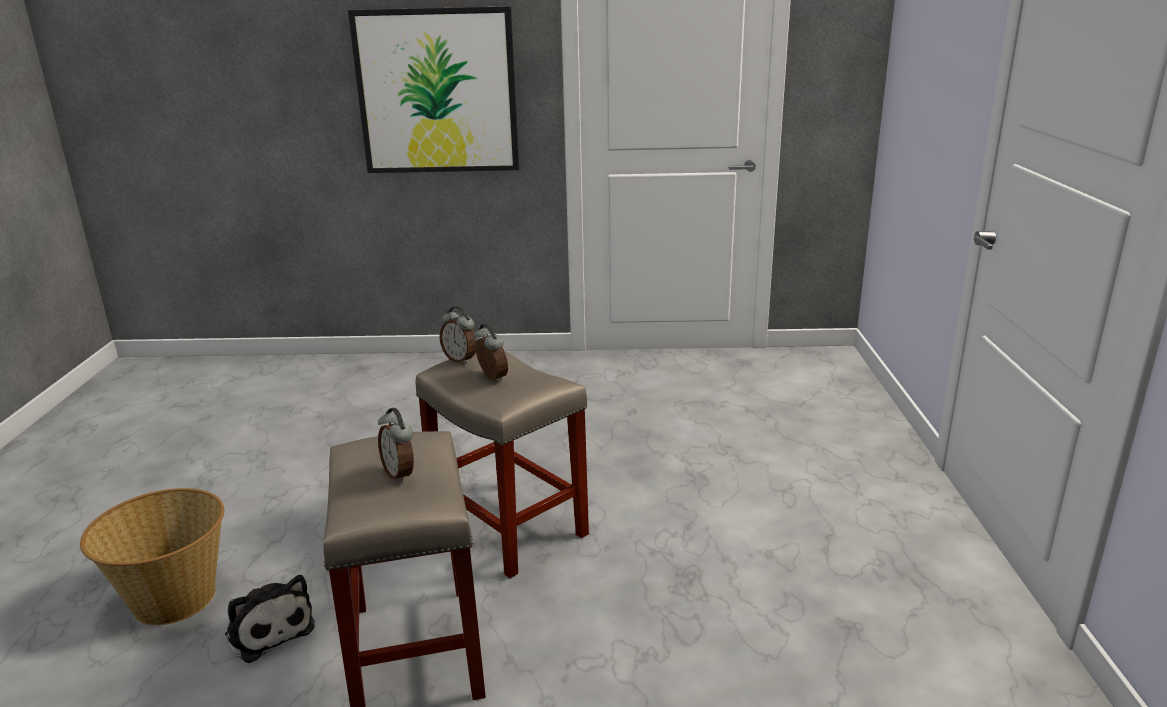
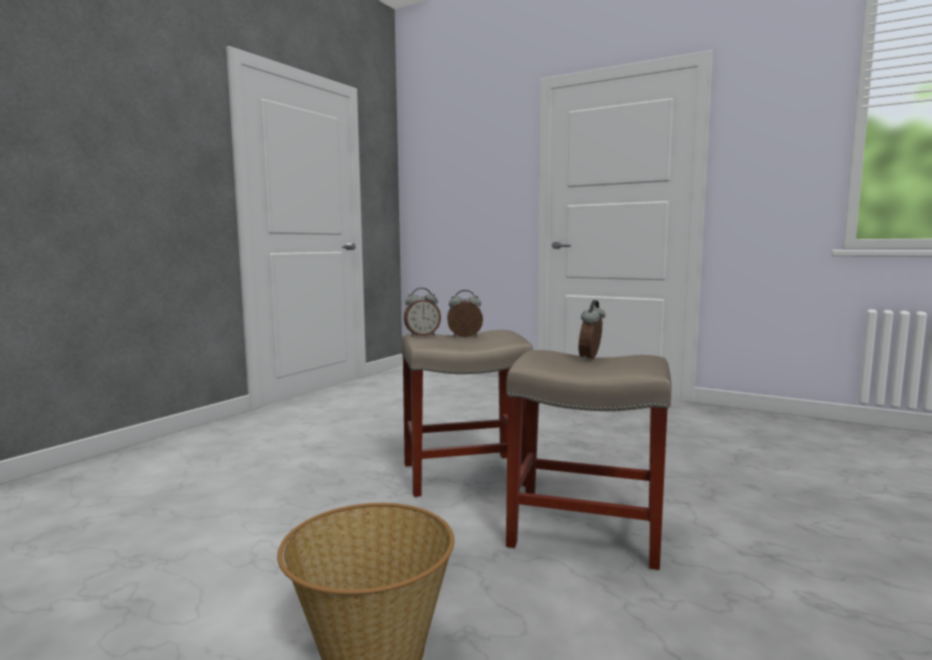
camera: 60 degrees left, 15 degrees down
(269, 629) = (496, 593): plush toy -> none
(400, 474) = (591, 358): alarm clock -> alarm clock turned 120 degrees clockwise
(437, 92) = (130, 170): picture -> none

